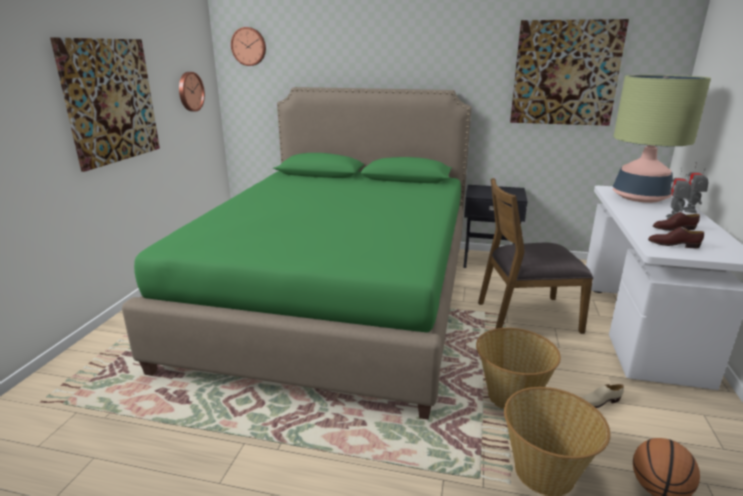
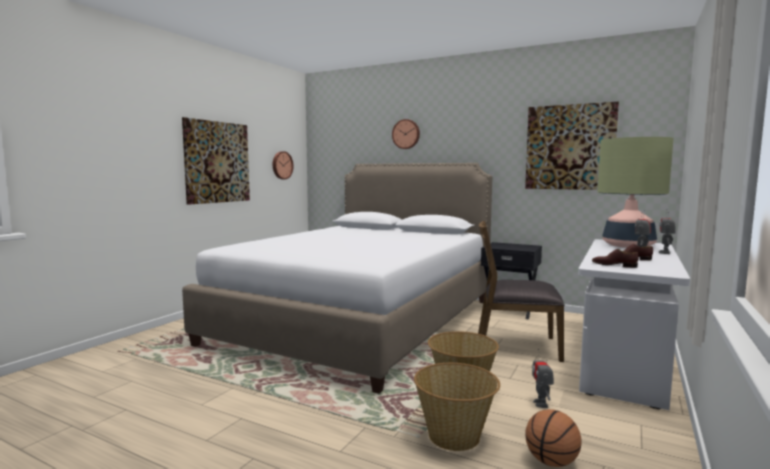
camera: 15 degrees right, 15 degrees down
(249, 46) = (330, 136): wall clock -> wall clock (406, 134)
(337, 298) = (360, 321): green bed -> white bed
(599, 401) = (541, 403): beige shoe -> toy robot

